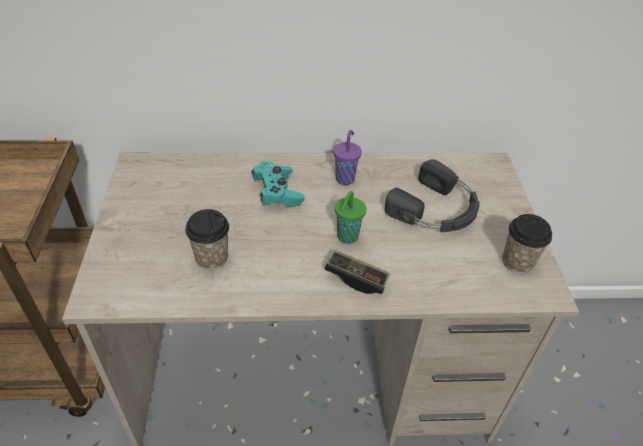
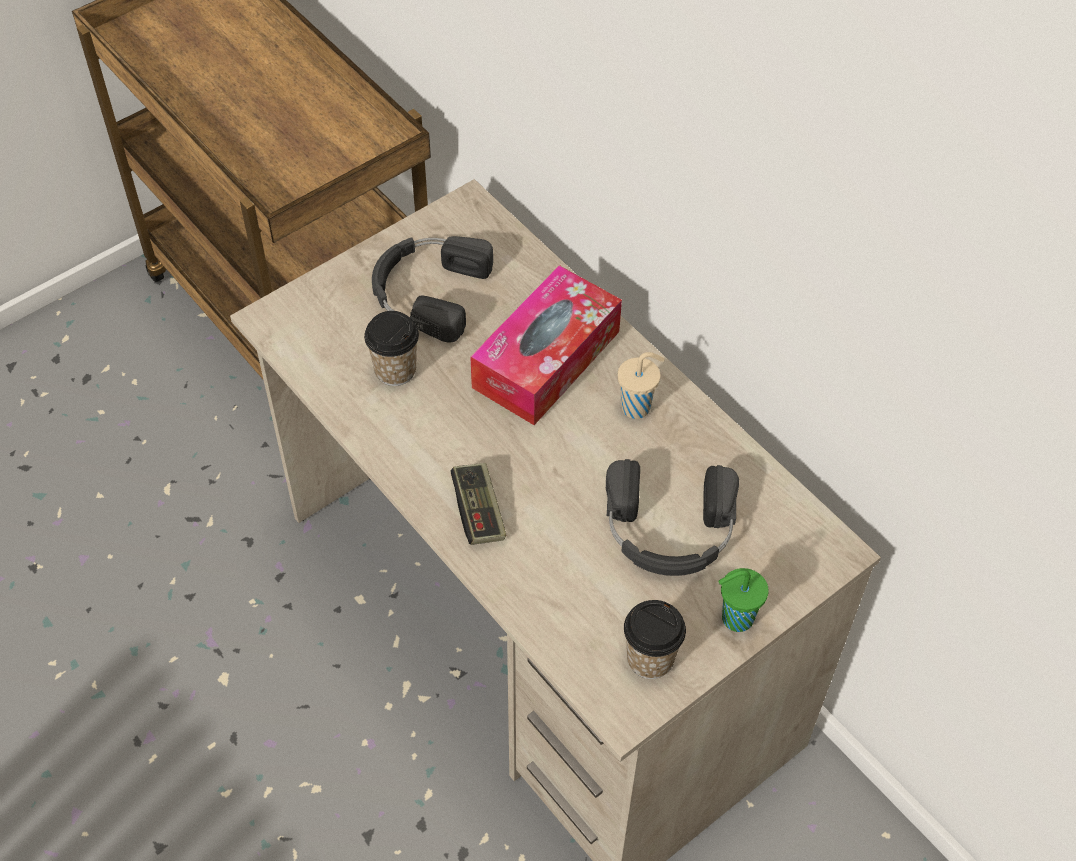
camera: 55 degrees right, 10 degrees up
(171, 212) = (427, 291): none -> black headphones
(277, 193) = (546, 359): turquoise game controller -> tissue box
(345, 178) = (637, 407): purple cup -> beige cup
(346, 237) = (534, 467): green cup -> green cup (735, 618)

